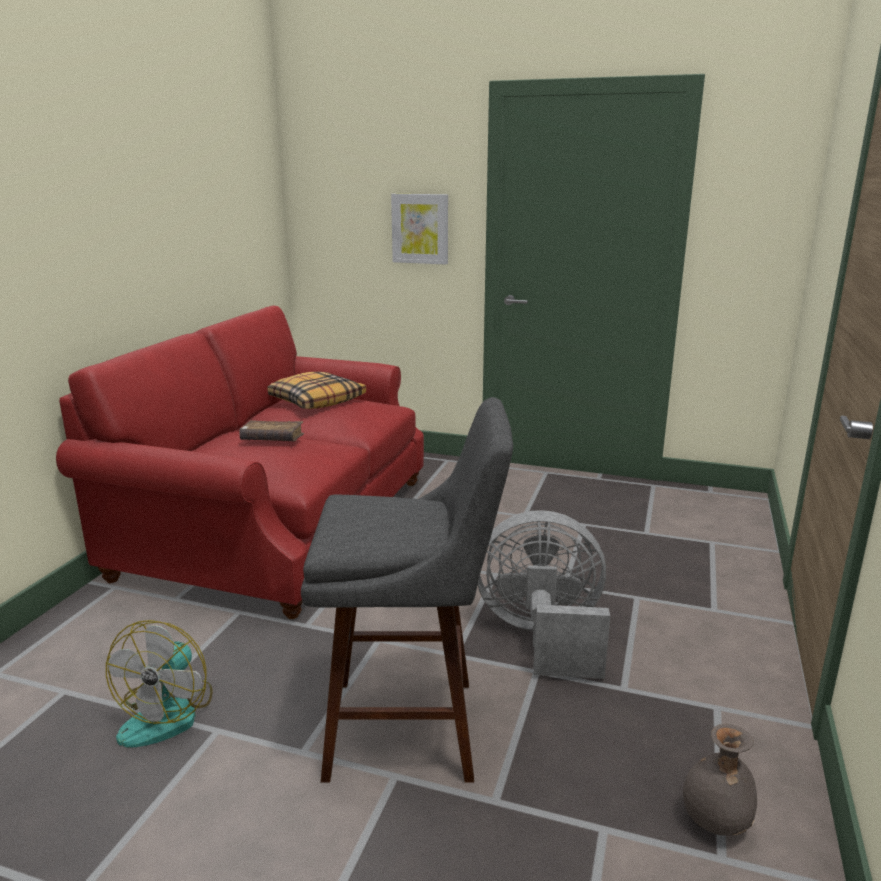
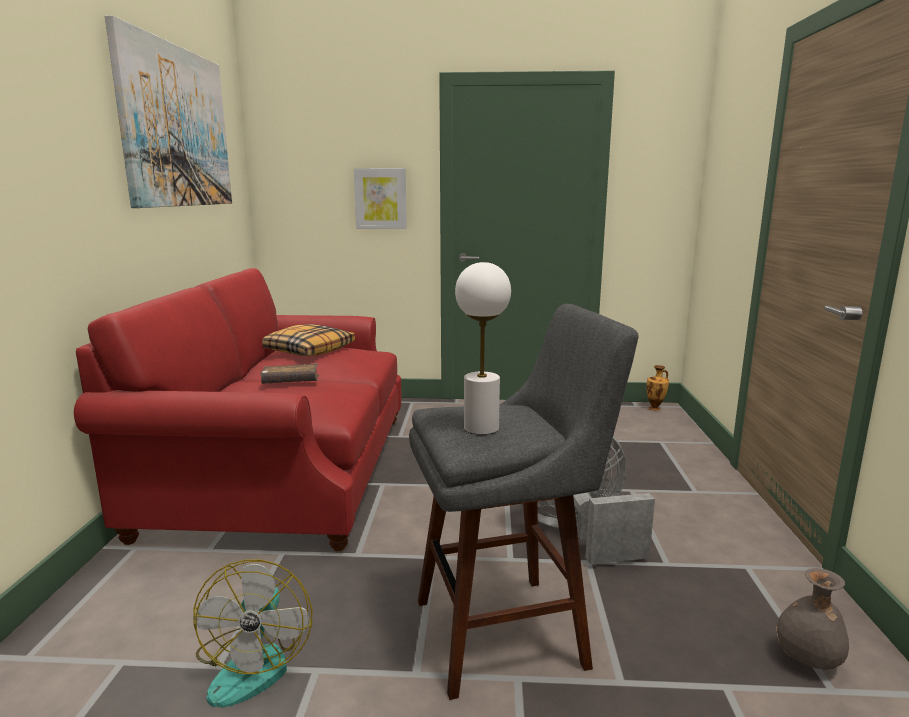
camera: 15 degrees left, 5 degrees down
(187, 162) = (176, 127): none -> picture
(367, 525) = (481, 427): none -> white table lamp
(732, 498) = (655, 409): none -> vase

